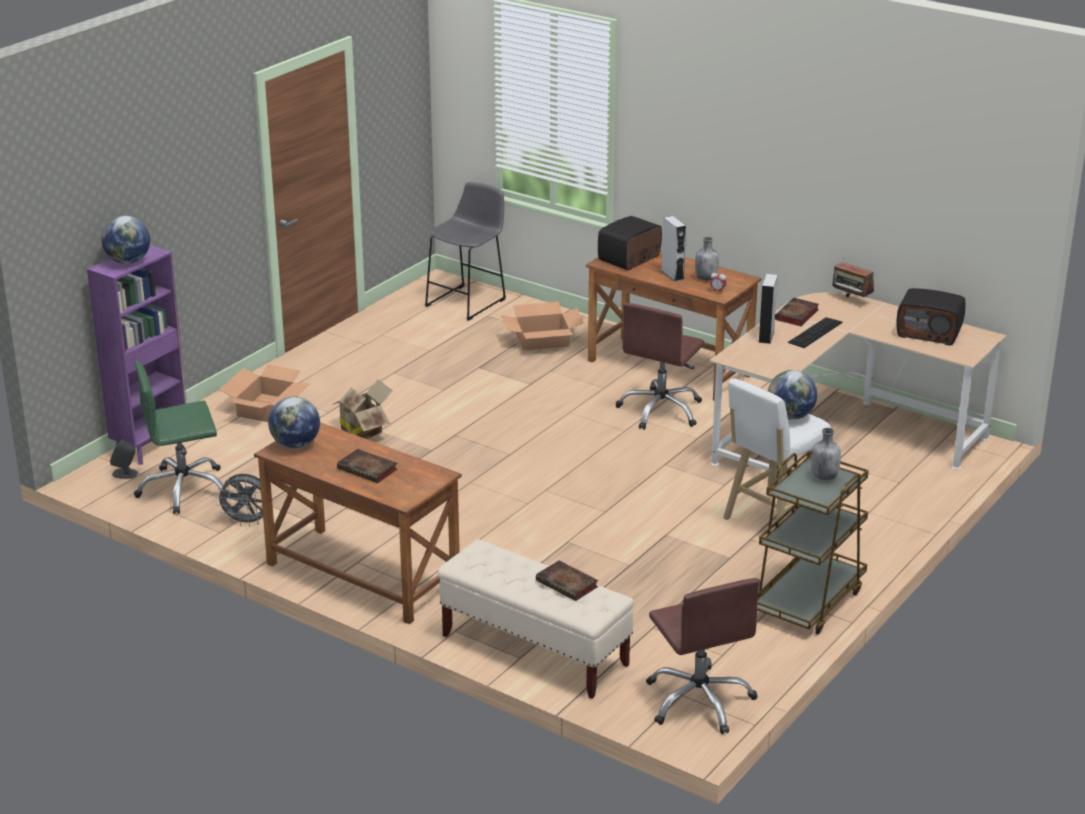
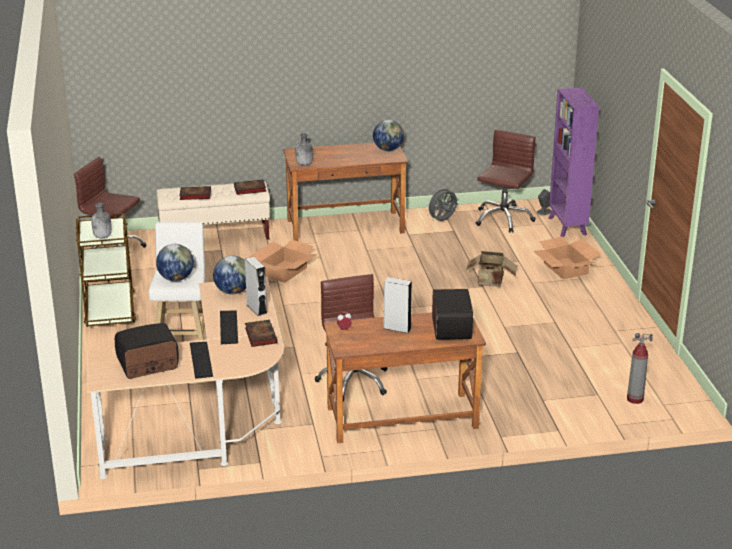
camera: 135 degrees right, 0 degrees up
(128, 262) = (575, 96): globe -> globe (233, 291)
(183, 489) = (503, 219): green office chair -> brown office chair
(369, 469) = (333, 154): book -> book (249, 189)
(469, 301) = (634, 399): grey stool -> fire extinguisher
(542, 340) = (523, 394): cardboard box -> cardboard box (284, 271)
(706, 278) = (370, 336): grey bottle -> grey bottle (304, 164)
(851, 300) = (239, 368): radio -> none
(876, 318) = (201, 360): none -> keyboard

